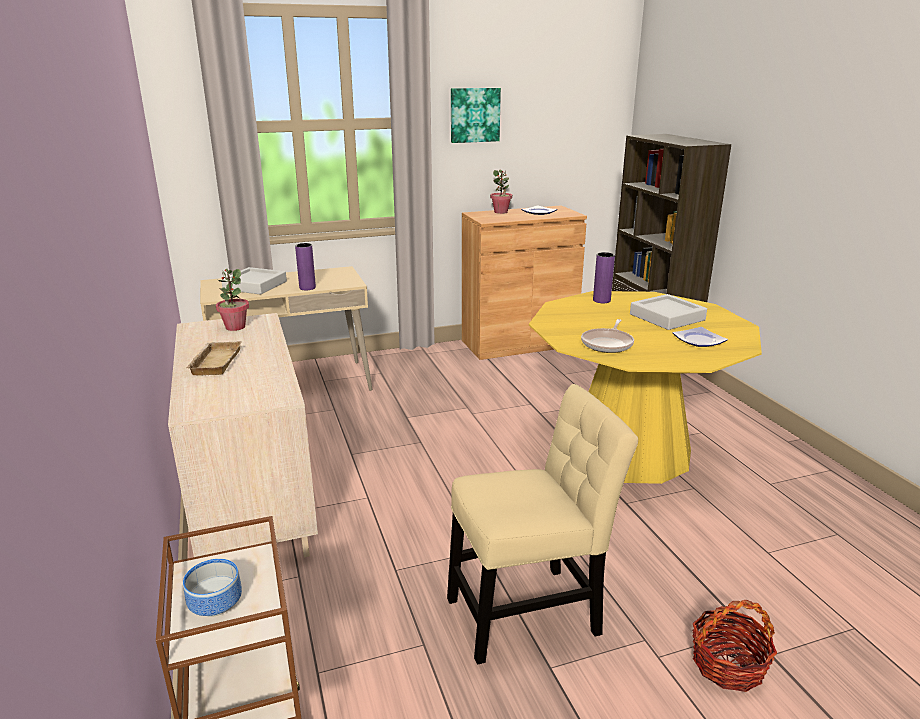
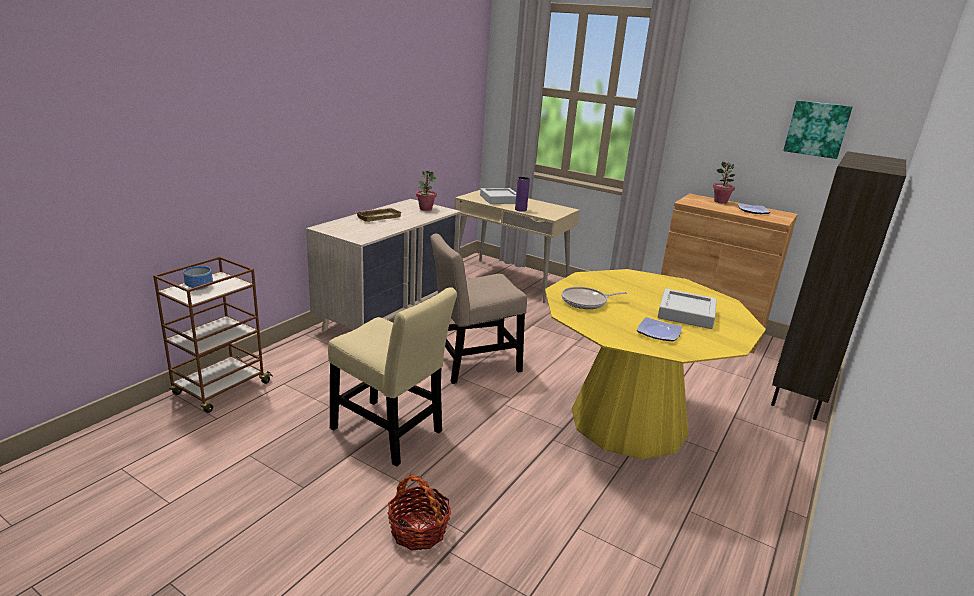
camera: 50 degrees right, 0 degrees up
(444, 489) = (472, 364): none -> beige chair
(474, 115) = (721, 108): picture -> picture (817, 129)
(601, 300) = (671, 285): purple vase -> none

